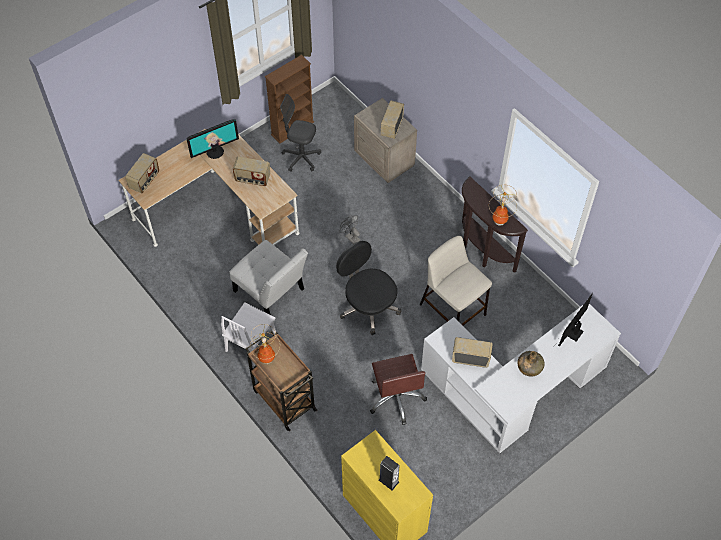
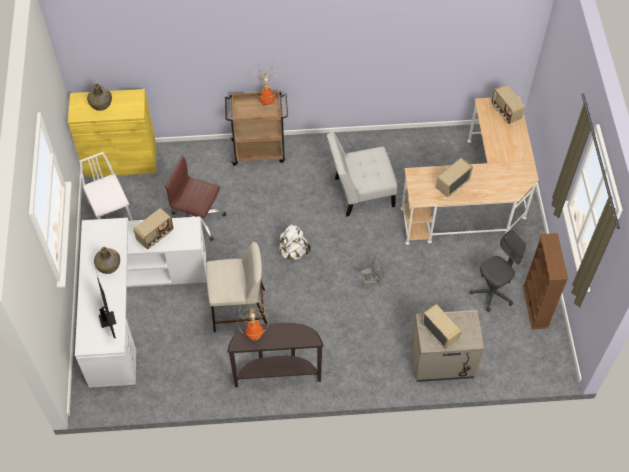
camera: 125 degrees right, 0 degrees up
(215, 152) = (504, 173): monitor -> none
(251, 342) = (325, 156): white chair -> white chair (110, 211)
(368, 306) = (293, 251): black office chair -> white backpack
(388, 481) = (101, 103): speaker -> green bottle

